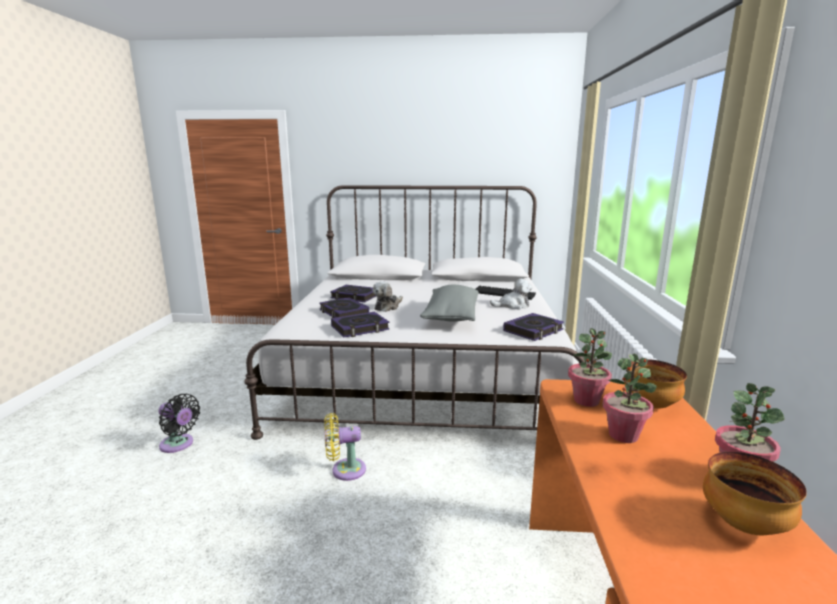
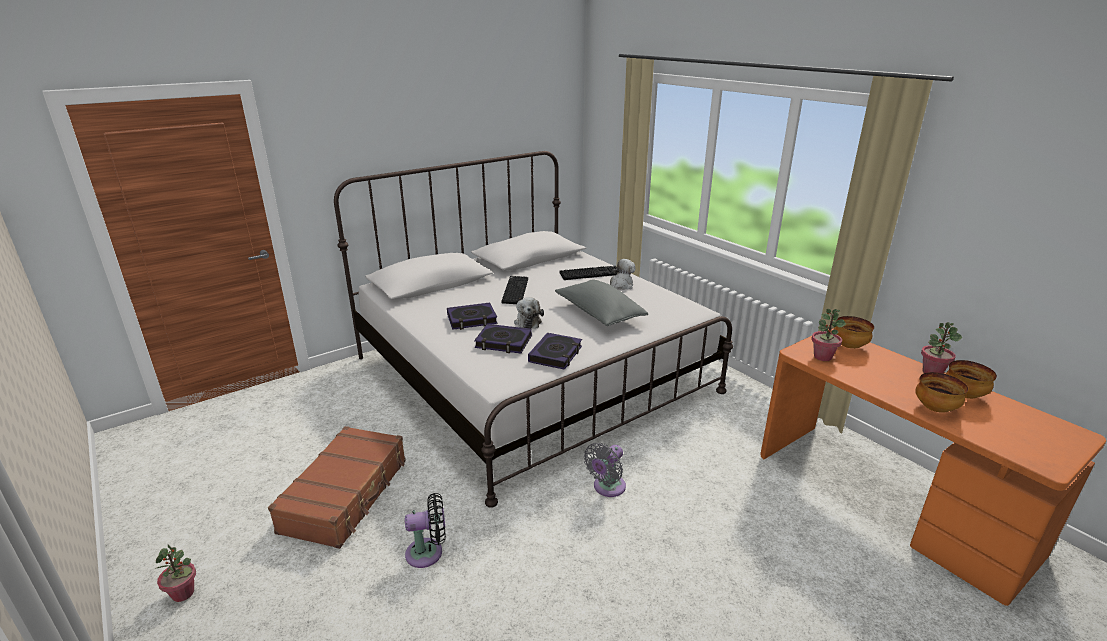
camera: 40 degrees left, 10 degrees up
(203, 393) = (346, 495): none -> brown suitcase
(345, 470) = (607, 488): yellow fan -> grey fan
(420, 290) = (514, 290): none -> keyboard
(533, 331) = (677, 308): book -> none
(623, 435) = (869, 371): potted plant -> potted plant (183, 593)
(642, 513) = (935, 409): none -> bowl

